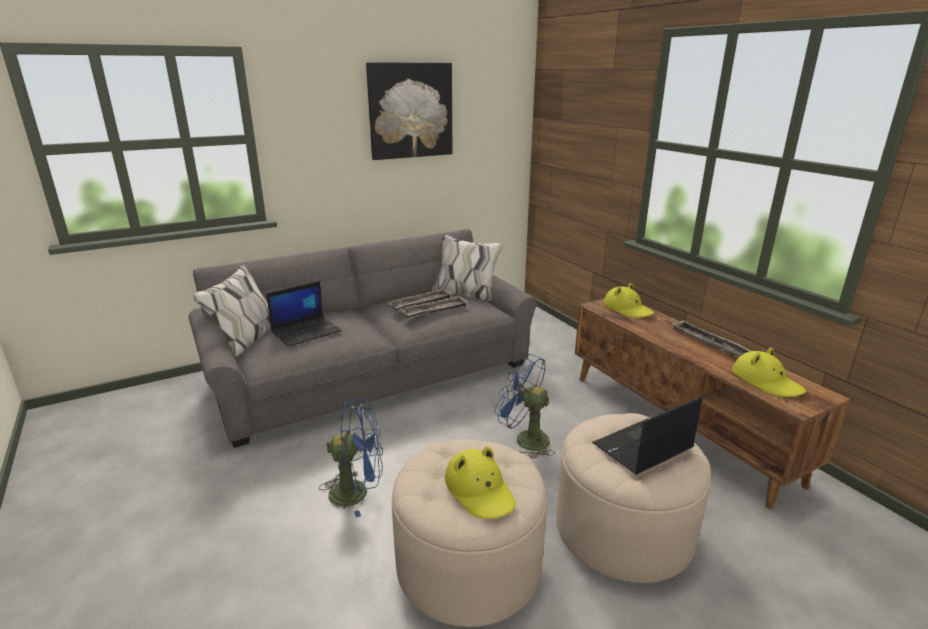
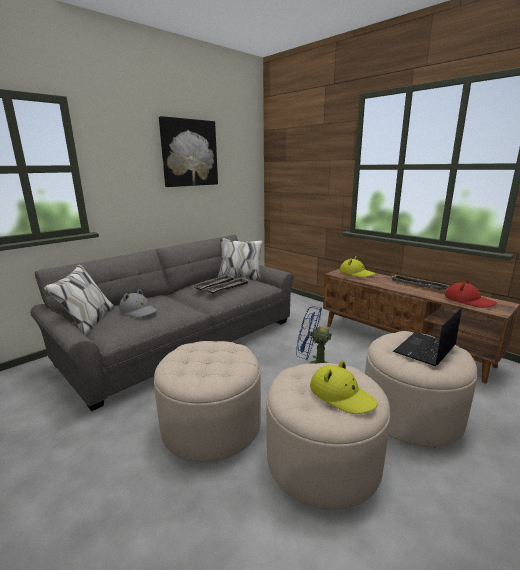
camera: 15 degrees left, 5 degrees down
(307, 331) = (138, 310): laptop -> grey hat
(357, 492) = (211, 425): blue fan -> beige ottoman
(766, 381) = (468, 301): yellow hat -> red hat

